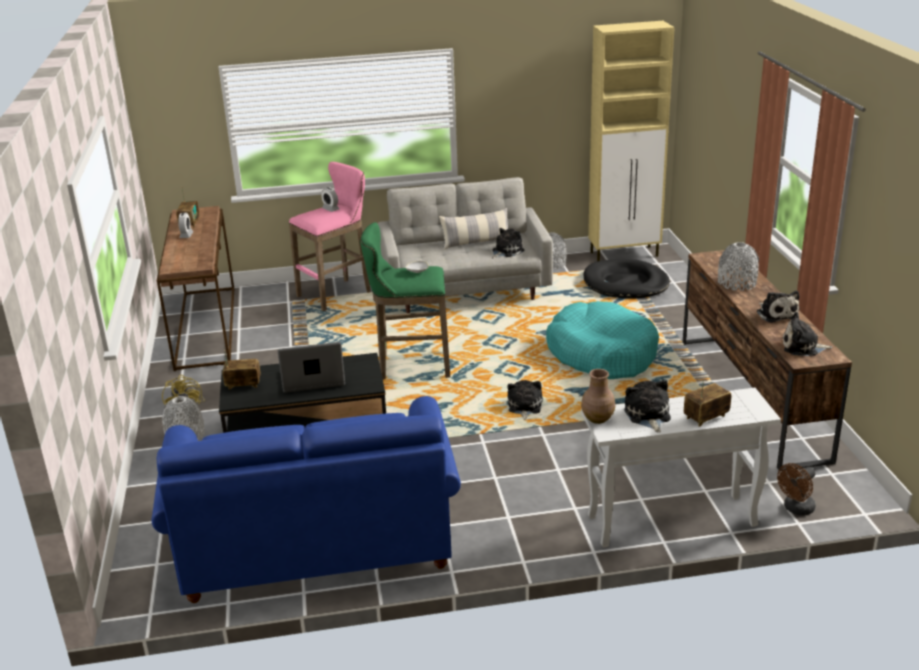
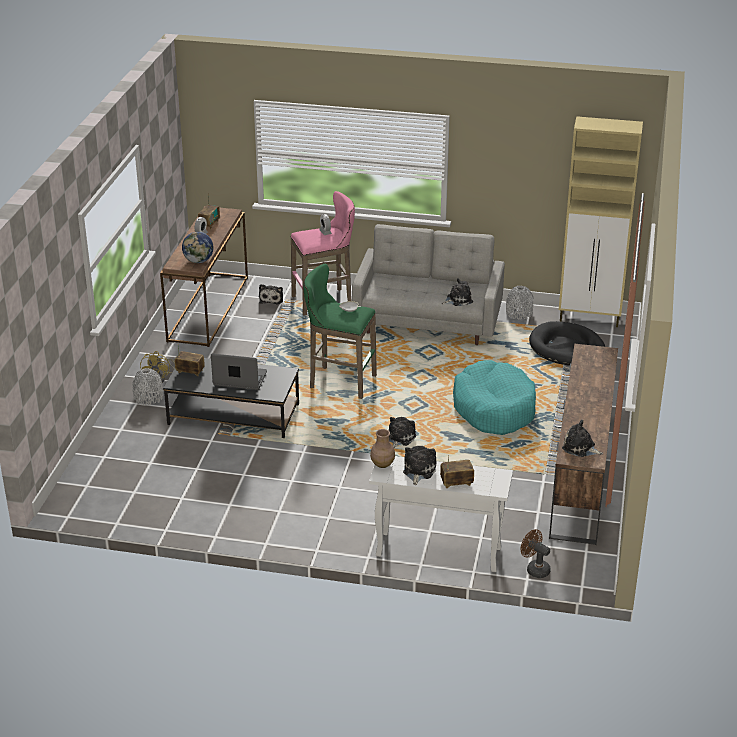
camera: 20 degrees right, 5 degrees up
(200, 259) = (199, 261): none -> globe
(315, 535) = (194, 494): blue sofa -> none
(476, 243) = (440, 285): pillow -> none
(736, 283) = (585, 380): grey vase -> none
(776, 314) = (589, 415): plush toy -> plush toy (271, 299)
(796, 509) = (535, 569): brown fan -> brown fan turned 60 degrees clockwise

